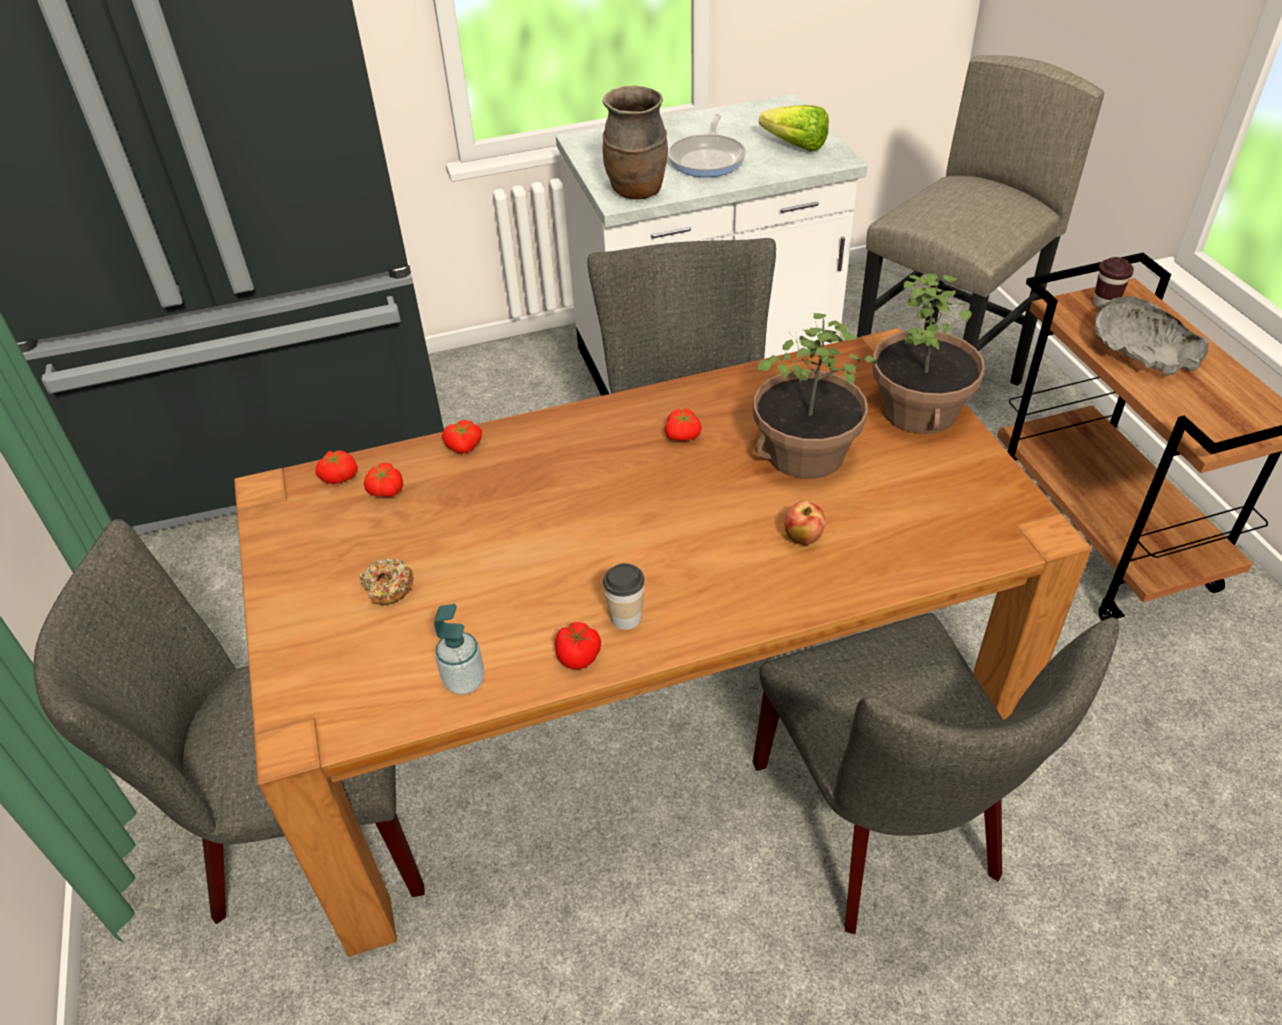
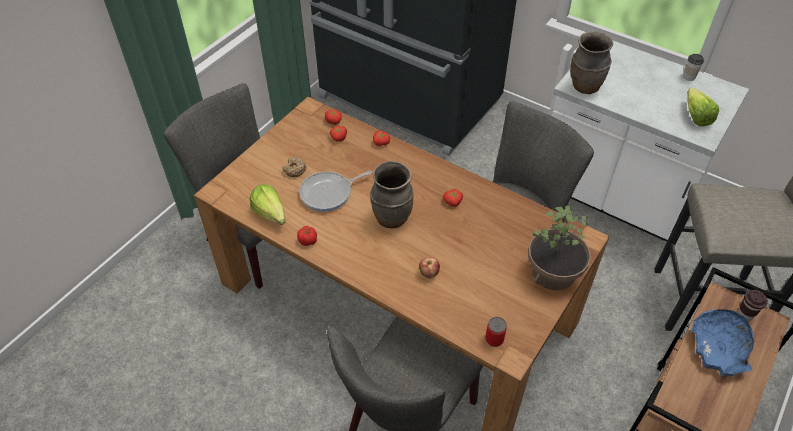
camera: 50 degrees right, 5 degrees up
(464, 681) = (272, 217): soap dispenser -> lettuce
(626, 618) = (337, 243): cup -> cup (689, 77)
(641, 520) = (391, 217): none -> brown vase
(708, 159) = (643, 93): frying pan -> frying pan (329, 193)
(805, 452) = (482, 247): potted plant -> none
(995, 534) = (494, 339): none -> can
(1142, 351) = (719, 348): grey bowl -> blue bowl

